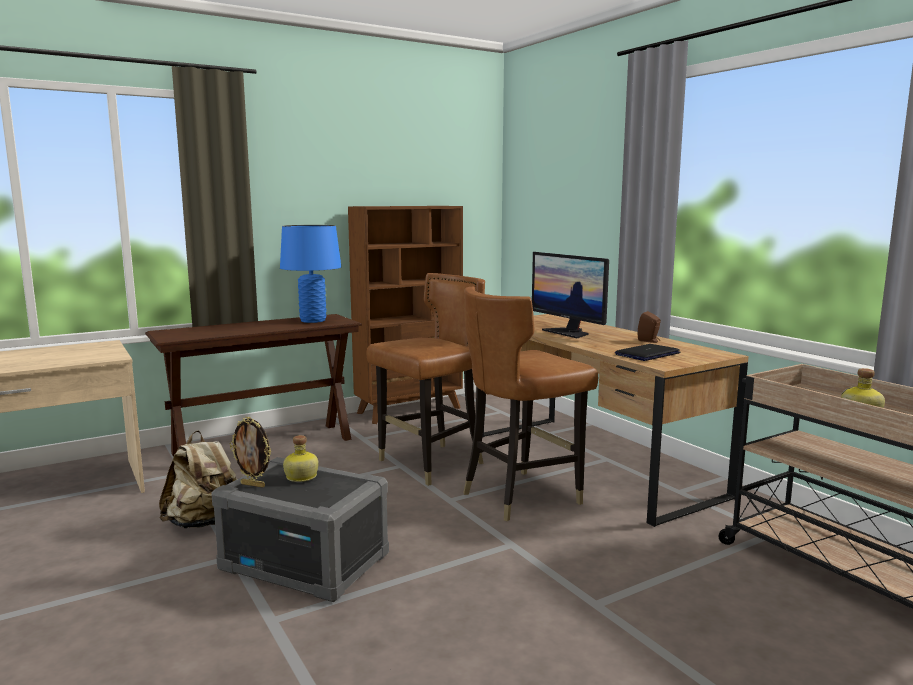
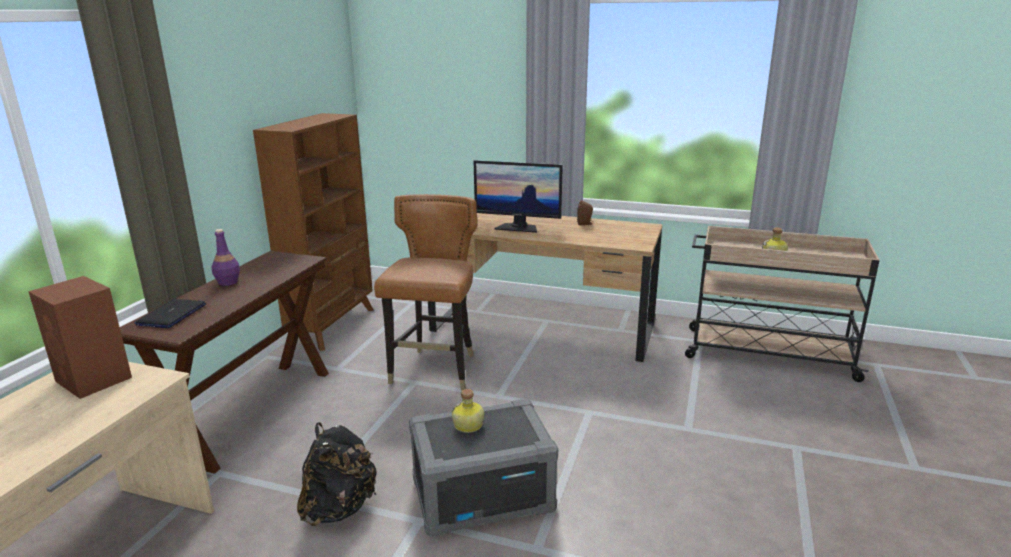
camera: 40 degrees left, 10 degrees up
(89, 350) = (94, 380): none -> brown speaker
(205, 523) = (339, 508): beige backpack -> black backpack
(253, 485) = (447, 449): picture frame -> none
(264, 323) = (228, 282): none -> purple bottle
(313, 320) = (272, 266): blue table lamp -> none
(521, 496) = (539, 372): brown chair -> none
(647, 354) = (611, 237): laptop -> laptop (171, 315)

